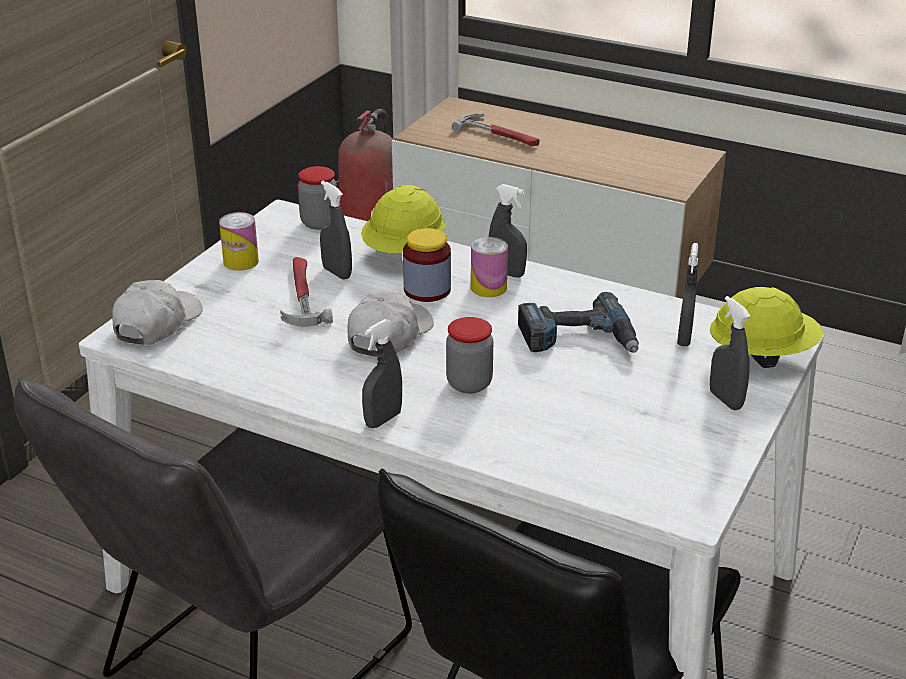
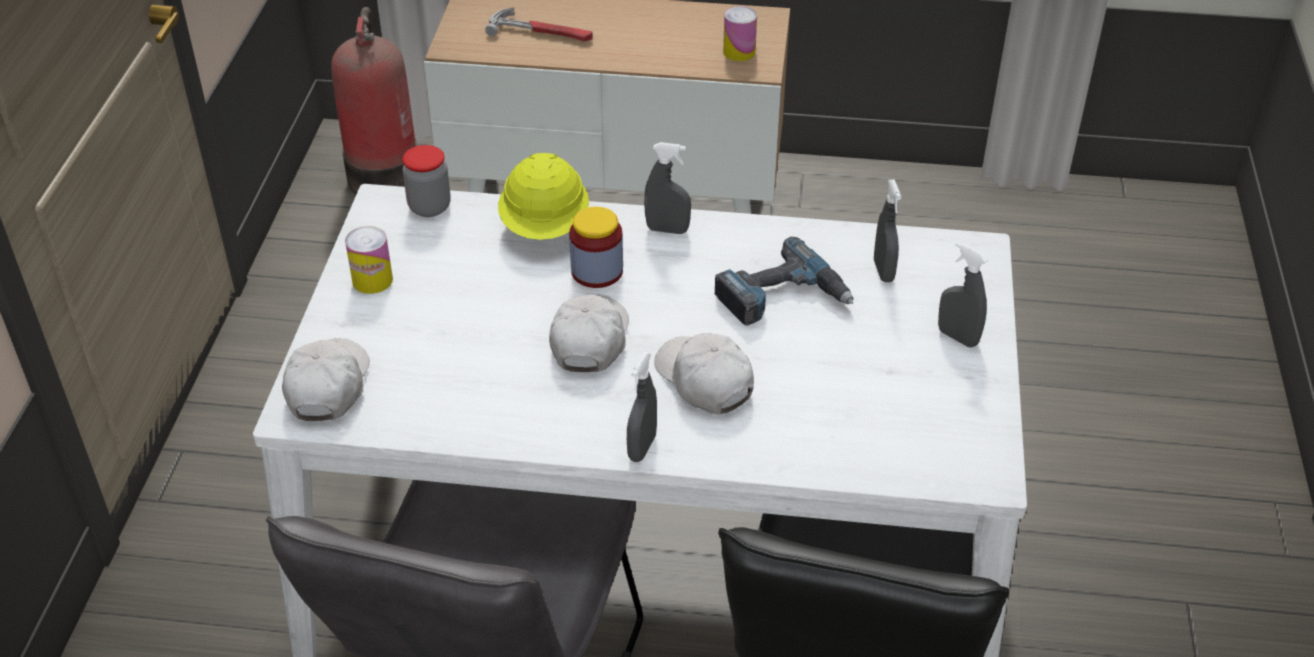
camera: 20 degrees left, 10 degrees up
(302, 296) = (467, 311): hammer -> none
(337, 273) = (488, 271): grey spray bottle -> none
(469, 383) = (704, 380): jar -> white cap
(488, 288) = (659, 253): can -> can (739, 52)
(762, 355) = (965, 274): yellow hard hat -> none

